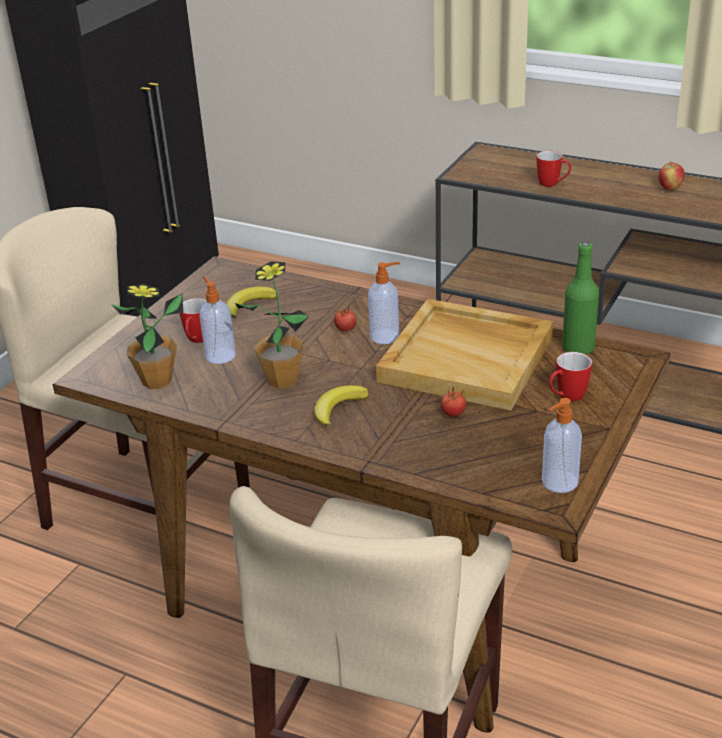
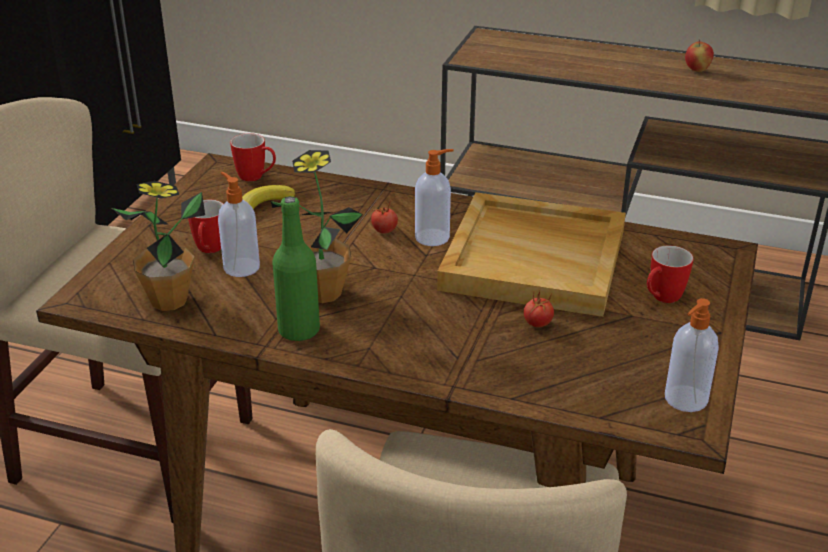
camera: 10 degrees left, 0 degrees up
(338, 408) = (399, 323): banana -> none
(553, 184) = (572, 68): mug -> mug (256, 178)
(578, 348) = (655, 242): green bottle -> green bottle (299, 330)

